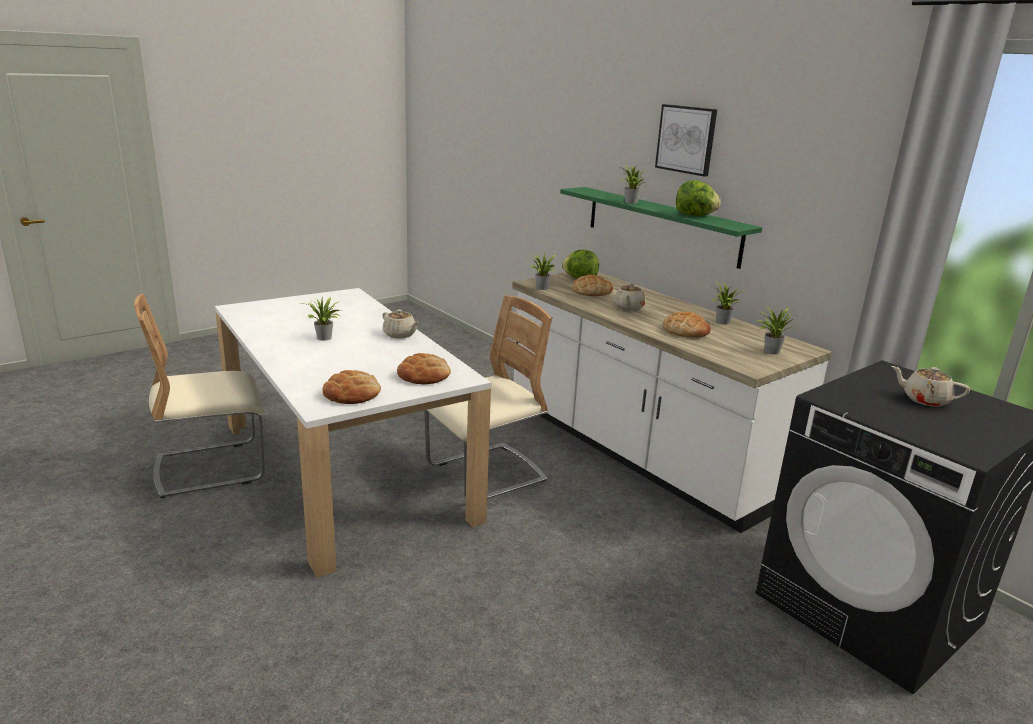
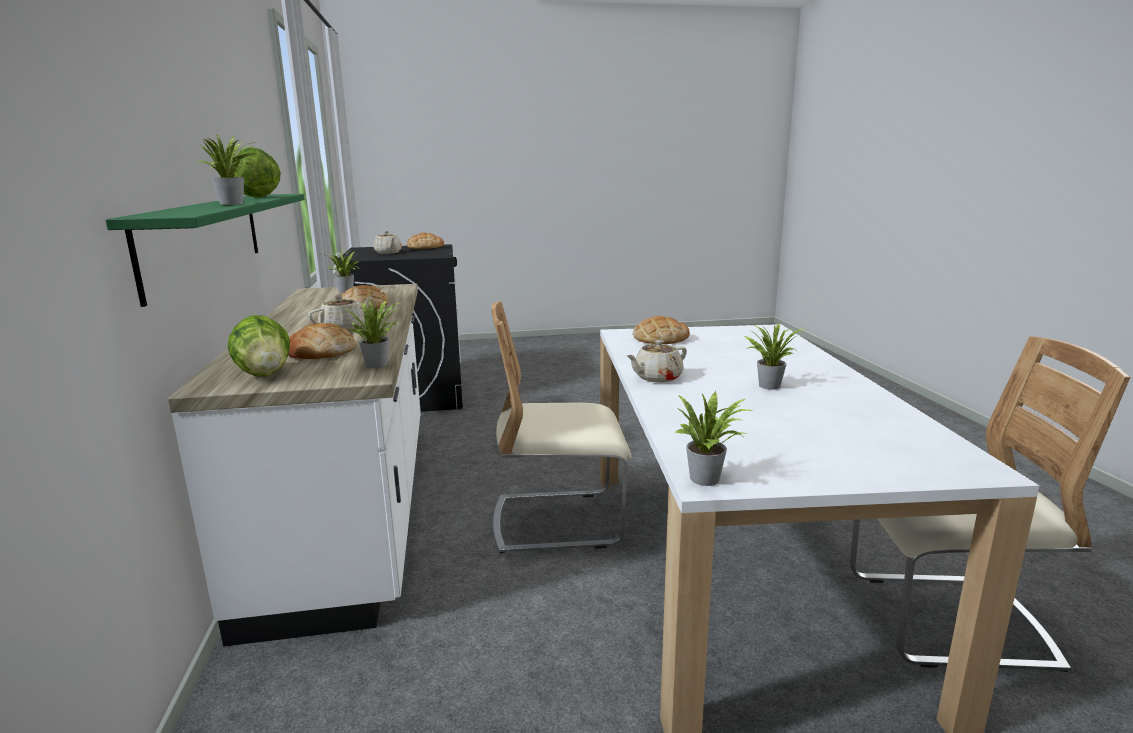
camera: 150 degrees left, 5 degrees down
(352, 394) = (738, 334): bread -> bread (425, 247)
(400, 335) = (657, 378): beige teapot -> beige teapot turned 105 degrees counterclockwise
(686, 139) = (190, 89): picture -> none
(721, 322) = (301, 309): potted plant -> potted plant (708, 478)

